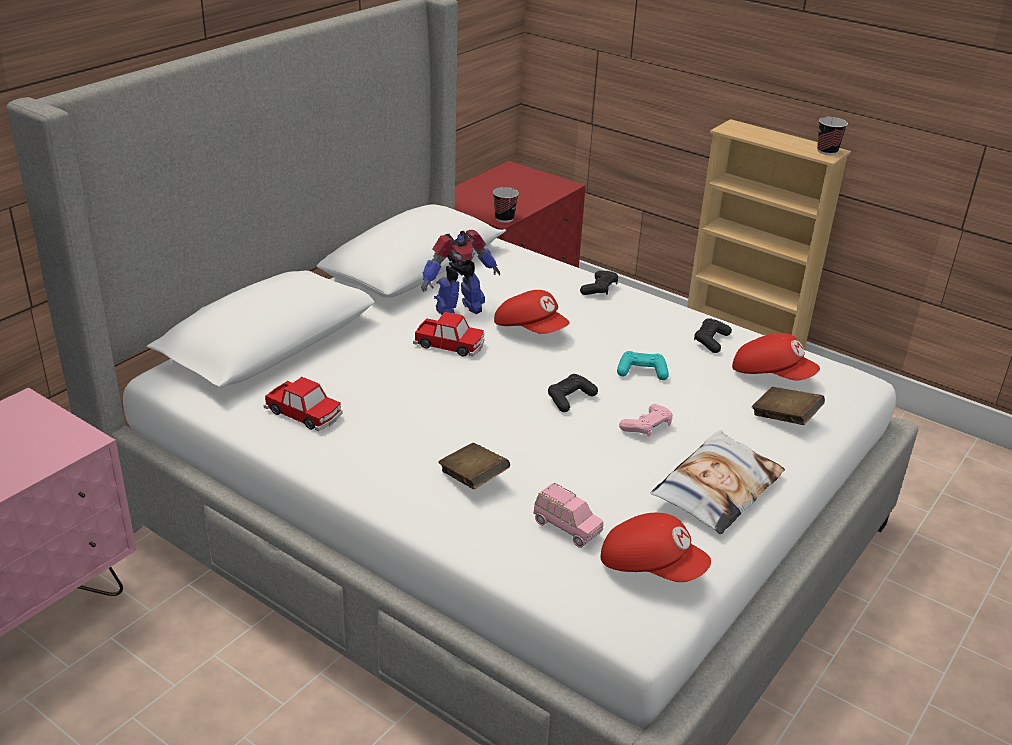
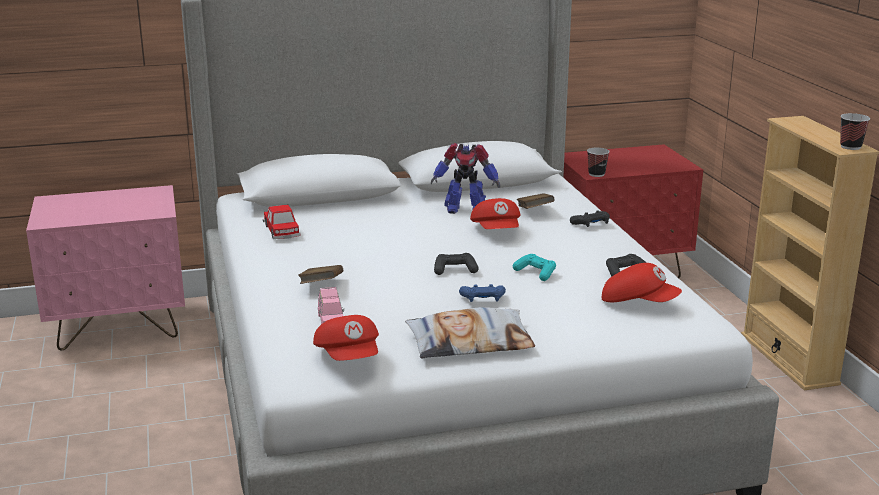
camera: 40 degrees right, 10 degrees down
(449, 345) = (426, 224): toy car -> none
(647, 427) = (483, 299): pink game controller -> blue game controller
(772, 375) = (638, 303): red cap -> red cap turned 45 degrees counterclockwise
(785, 418) = (598, 326): brown book -> brown book (534, 211)

